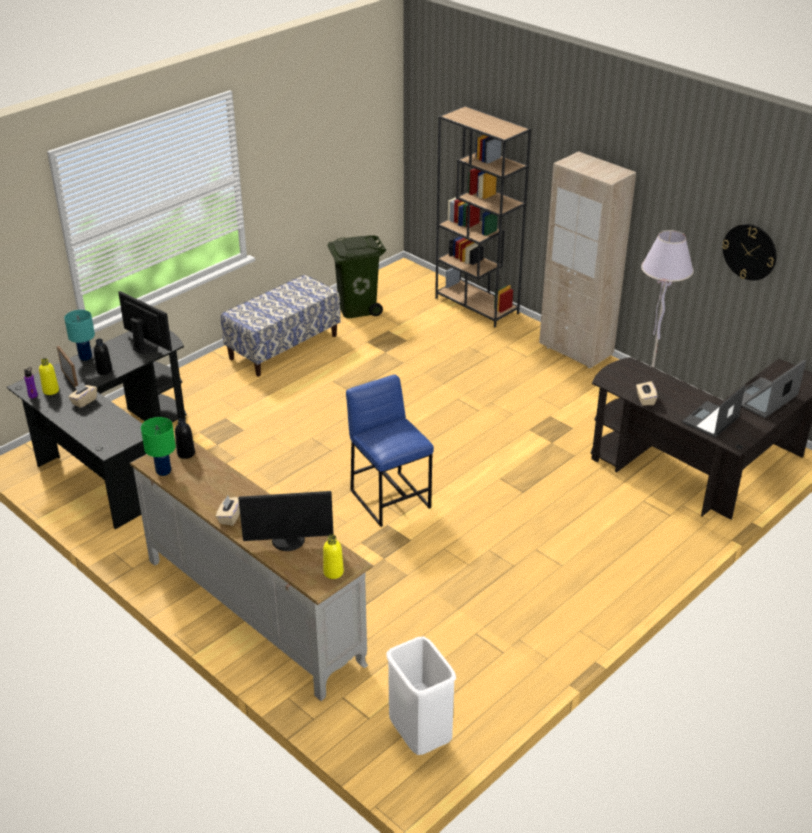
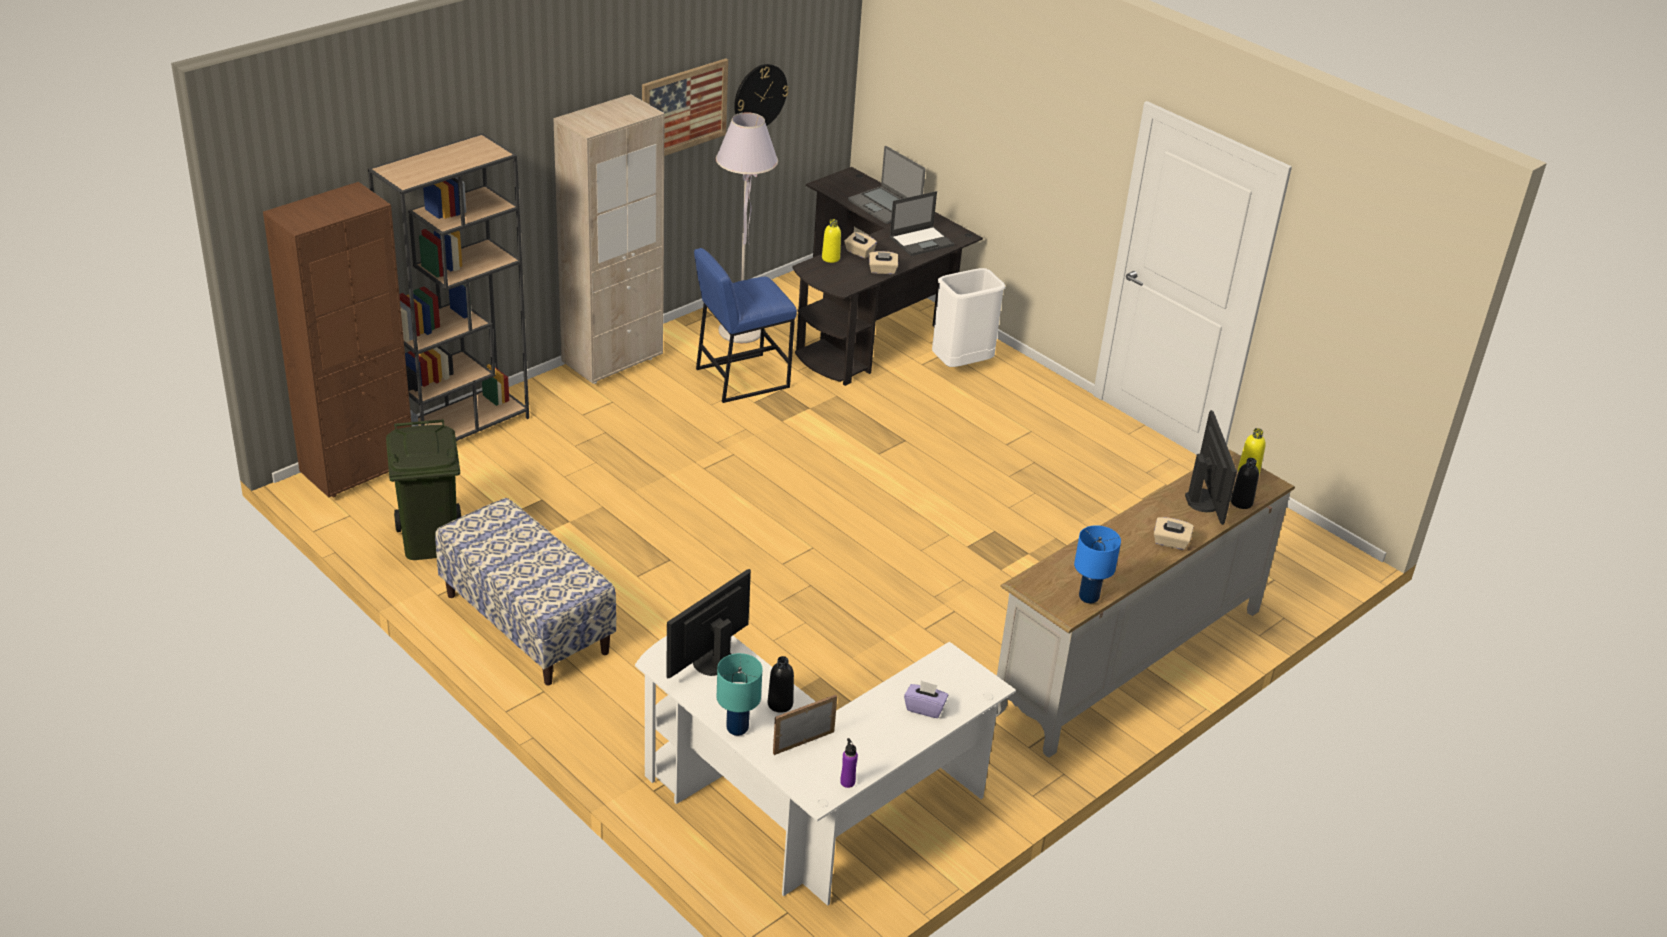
camera: 90 degrees left, 0 degrees up
(51, 390) = (834, 762): yellow bottle -> yellow bottle (830, 258)
(84, 401) = (866, 720): beige tissue box -> beige tissue box (859, 252)
(91, 423) = (924, 708): none -> purple tissue box
(112, 457) = (810, 813): black desk -> white desk
(163, 471) = (1087, 598): green table lamp -> blue table lamp
(186, 453) = (1048, 579): black bottle -> black bottle (1241, 502)
(389, 498) = (915, 541): blue chair -> blue chair (741, 378)
(419, 279) = (359, 472): none -> brown cabinet
(420, 737) = (1290, 547): white trash can -> white trash can (961, 365)
(679, 215) = (684, 109): none -> picture
(710, 420) = (922, 241): laptop -> laptop turned 75 degrees counterclockwise

